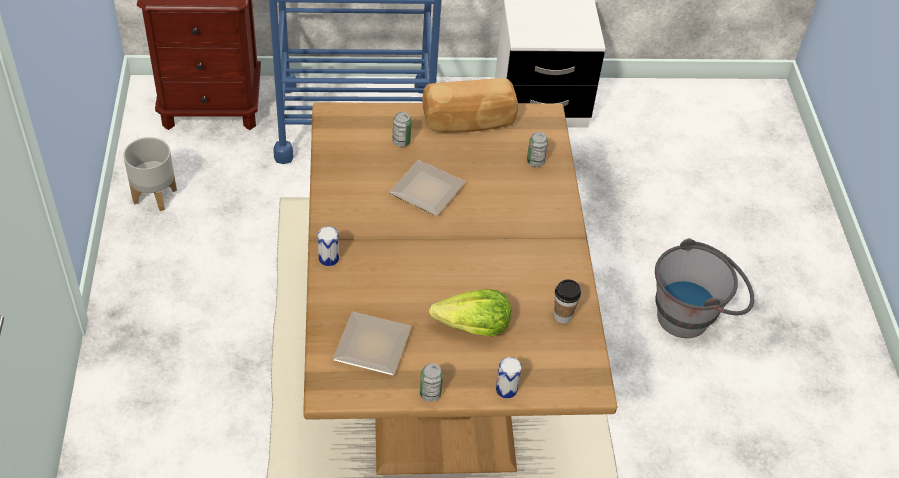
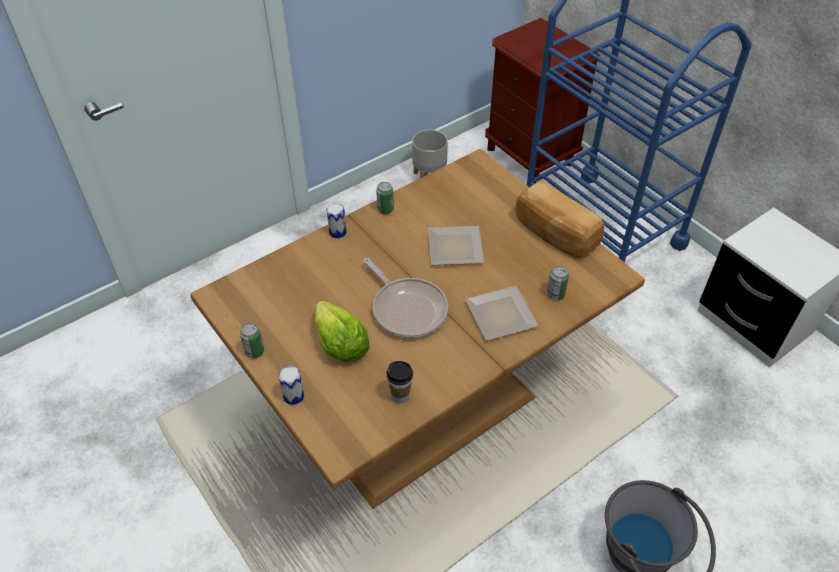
camera: 60 degrees right, 0 degrees up
(369, 347) = (273, 296): plate -> plate (498, 314)
(401, 142) = (490, 209): can -> can (385, 210)
(470, 261) = (407, 309): none -> frying pan

